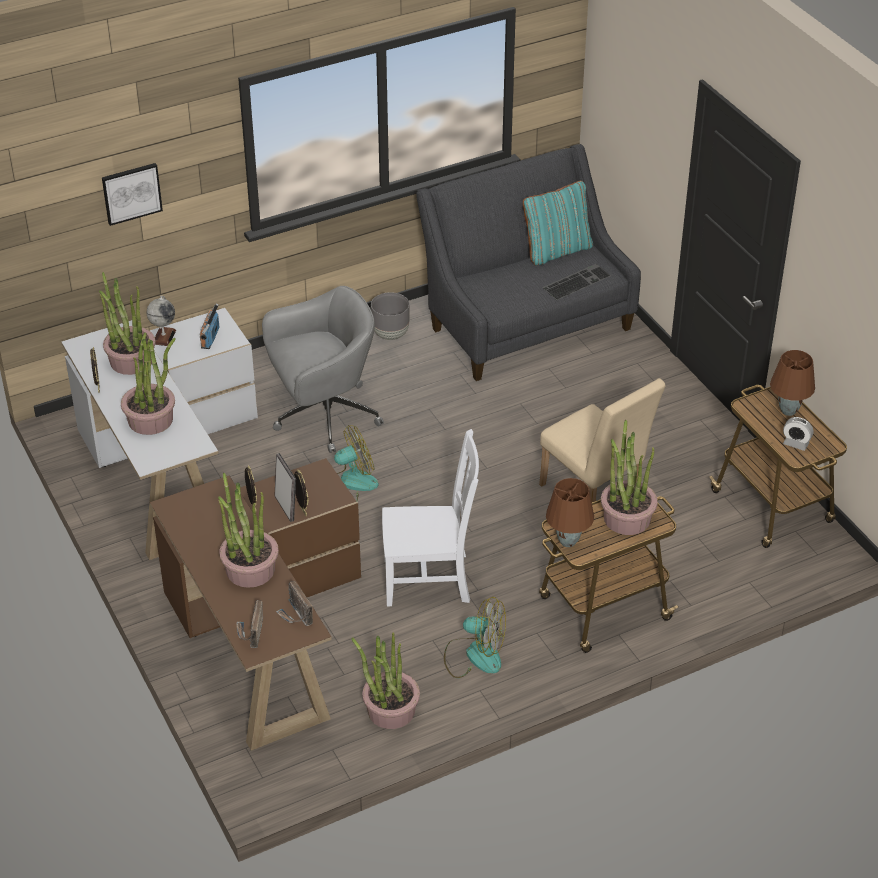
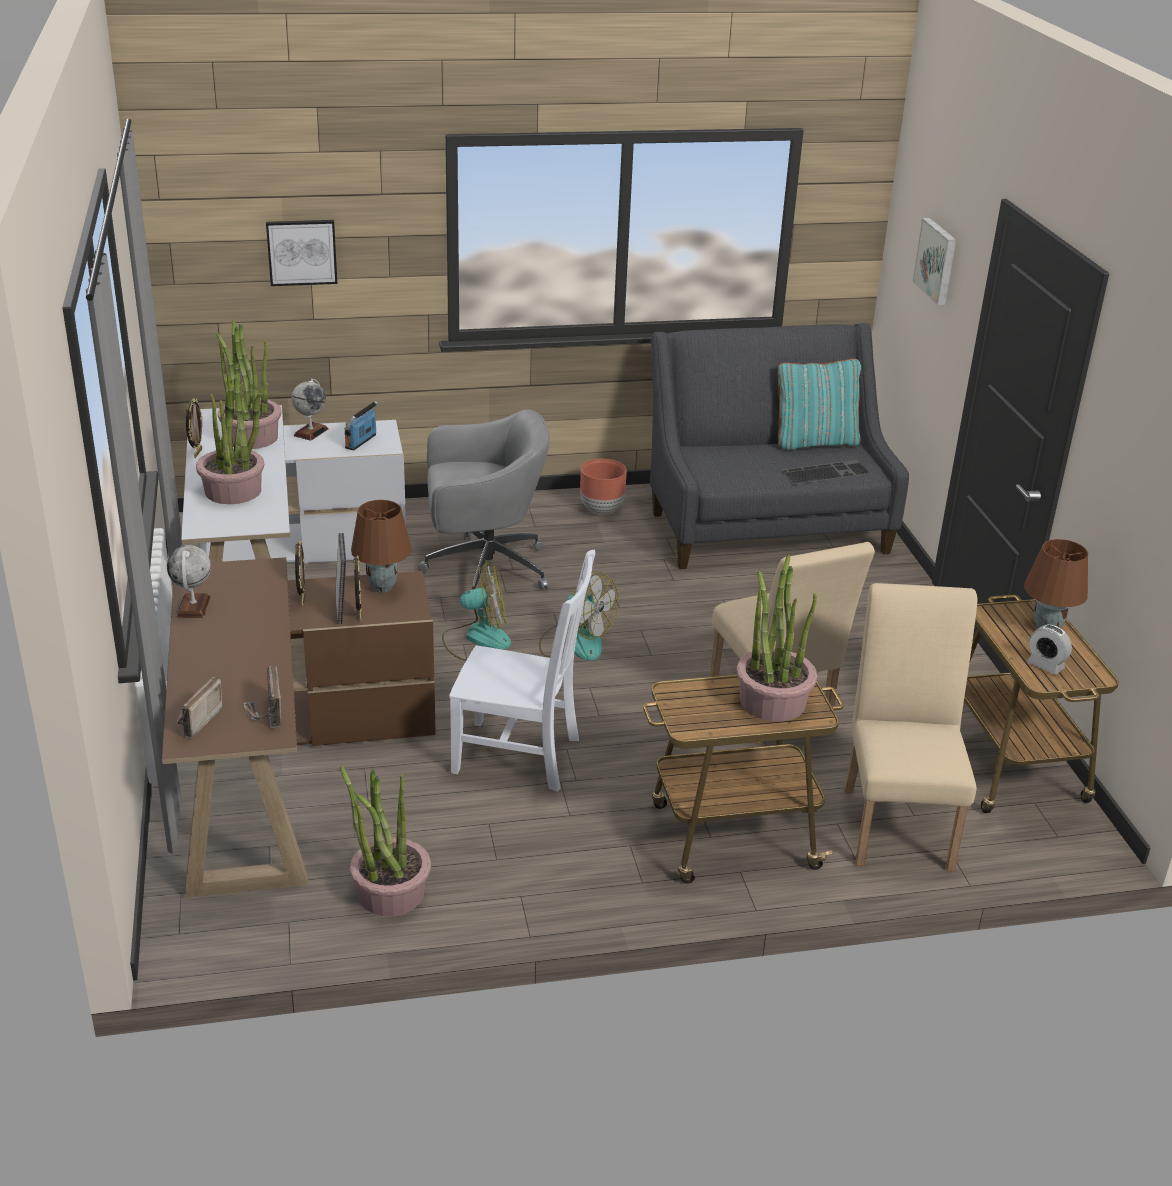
camera: 15 degrees right, 10 degrees down
(188, 537) = (193, 607): none -> globe
(250, 569) = (243, 653): potted plant -> none
(390, 334) = (602, 509): grey planter -> brown planter
(474, 655) = (534, 853): fan -> fan (575, 642)
(568, 542) = (679, 711): brown table lamp -> brown table lamp (383, 588)
(642, 107) = (937, 261): none -> picture
(709, 568) = (897, 820): none -> beige chair

